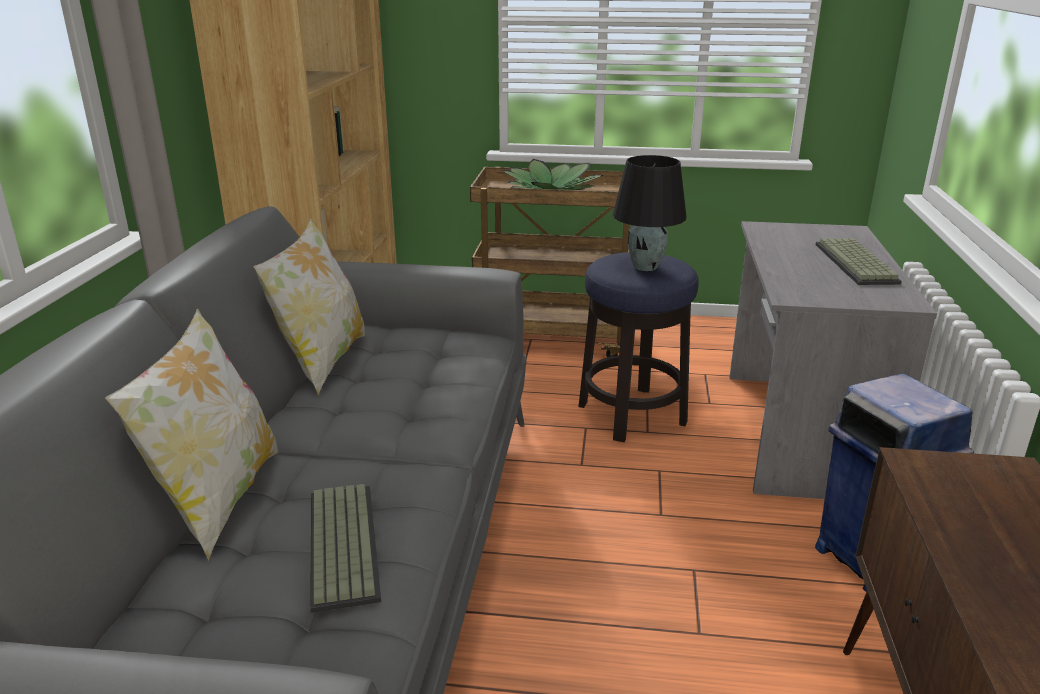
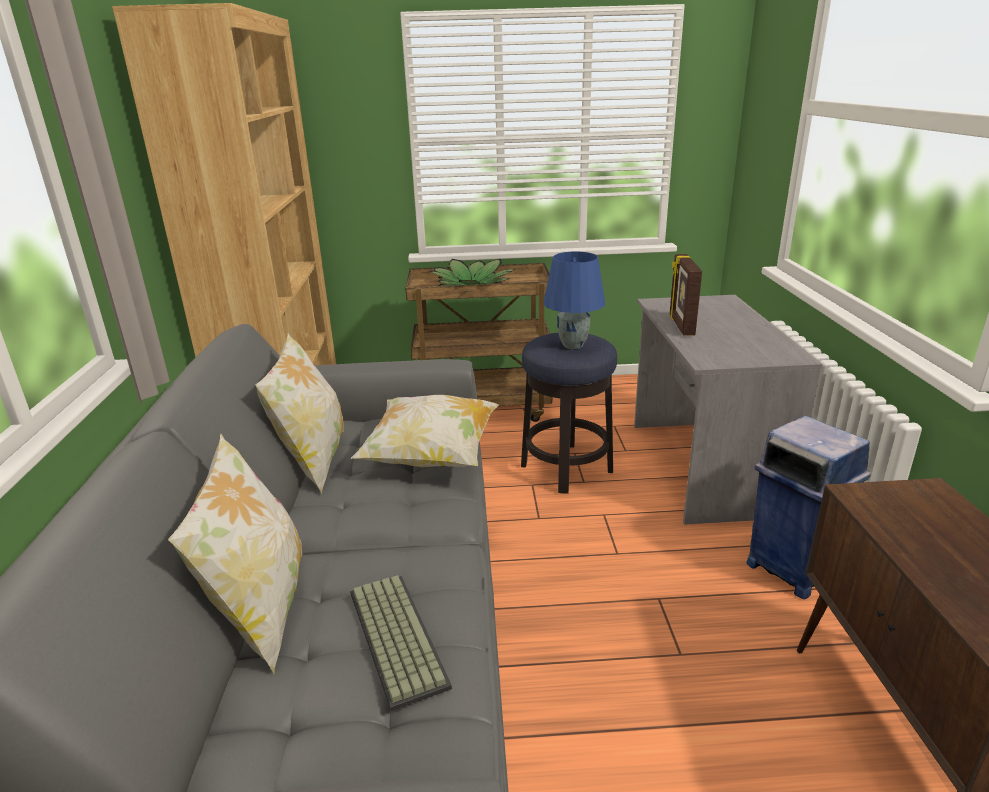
camera: 10 degrees left, 0 degrees up
(449, 372) = (431, 457): none -> pillow
(646, 267) = (573, 345): black table lamp -> blue table lamp
(779, 254) = (680, 325): none -> picture frame
(858, 263) = (744, 327): keyboard -> none

